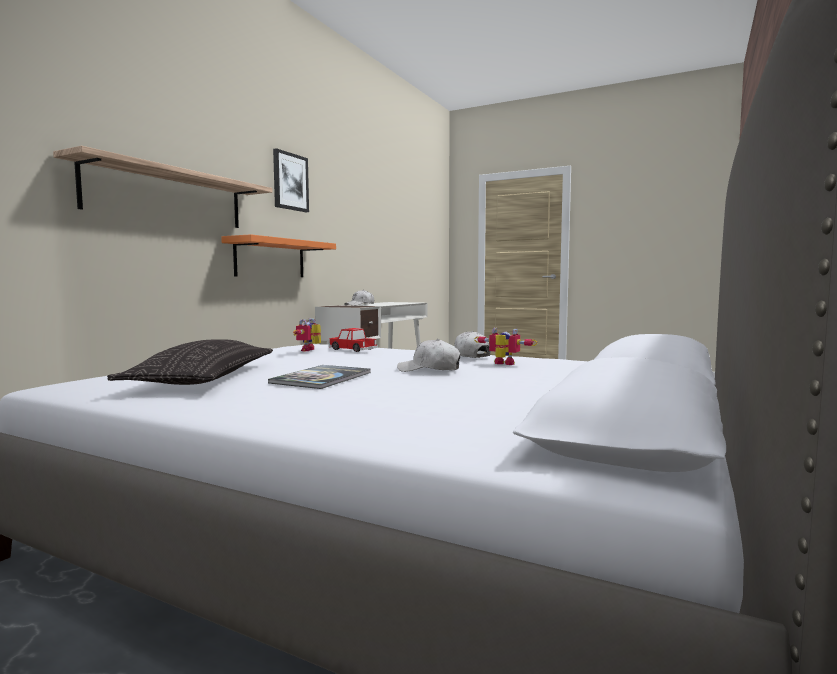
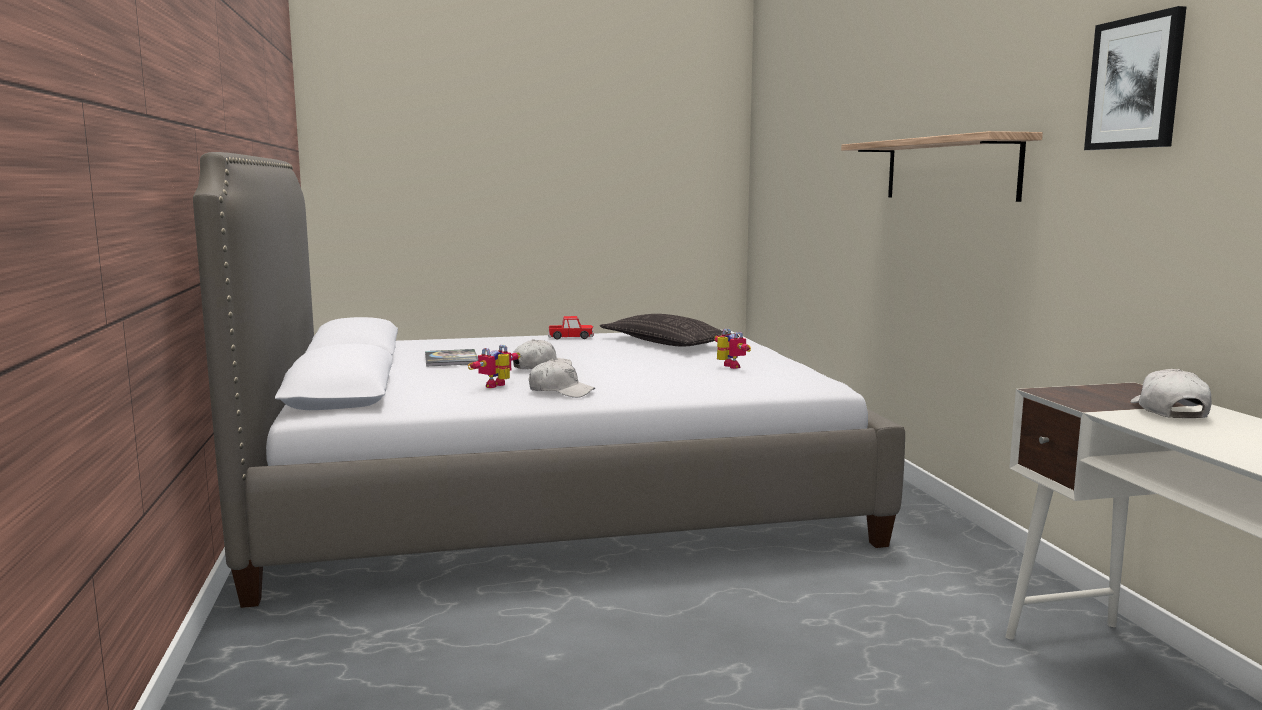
camera: 140 degrees right, 5 degrees up
(270, 258) = (1069, 258): orange shelf -> none
(322, 378) = (590, 351): book -> book (451, 359)
(352, 349) = (694, 373): toy car -> toy car (571, 337)
(503, 364) = (498, 386): toy robot -> toy robot turned 135 degrees clockwise

